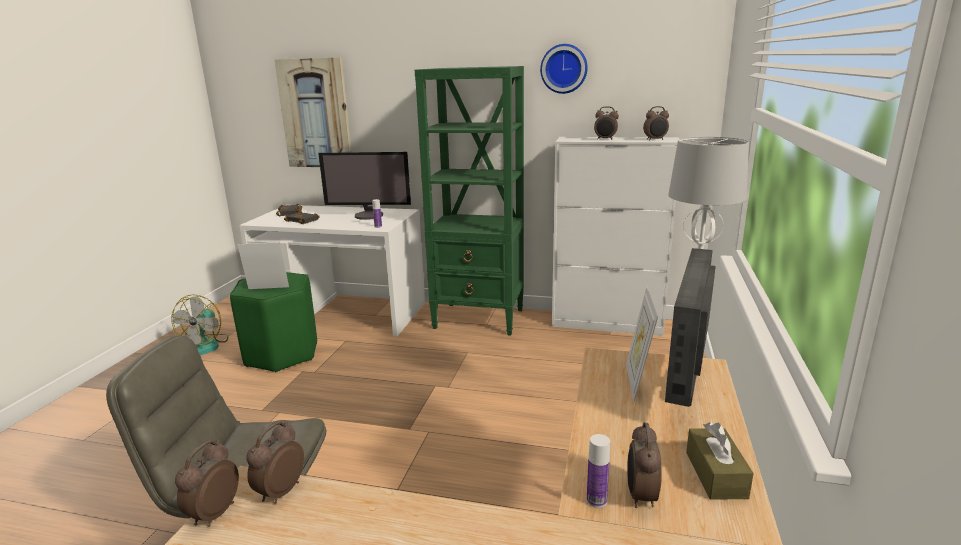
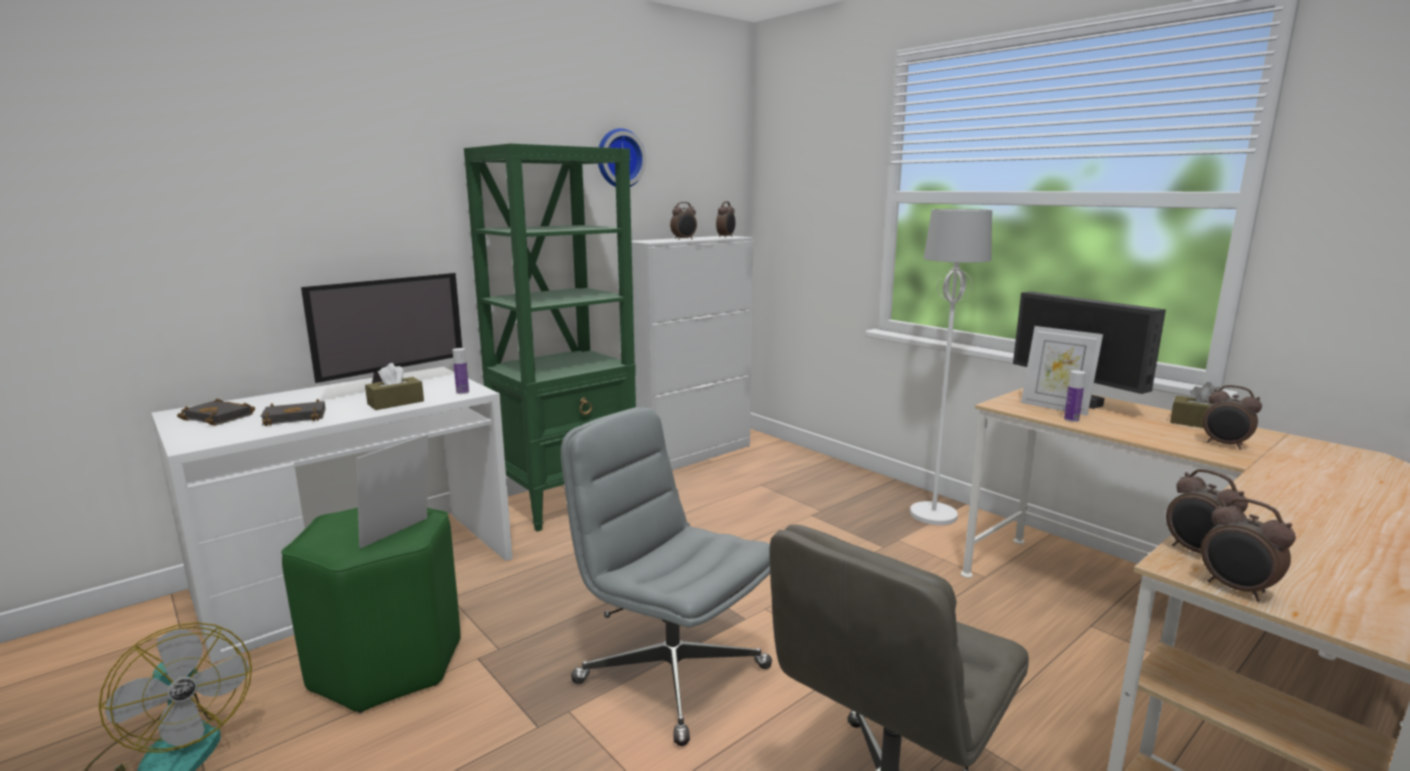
camera: 55 degrees left, 5 degrees down
(315, 114) = (224, 221): picture -> none
(331, 427) = (670, 674): none -> grey office chair
(344, 224) = (396, 403): none -> brown tissue box
(596, 500) = (1229, 455): bottle -> bottle (1071, 420)

